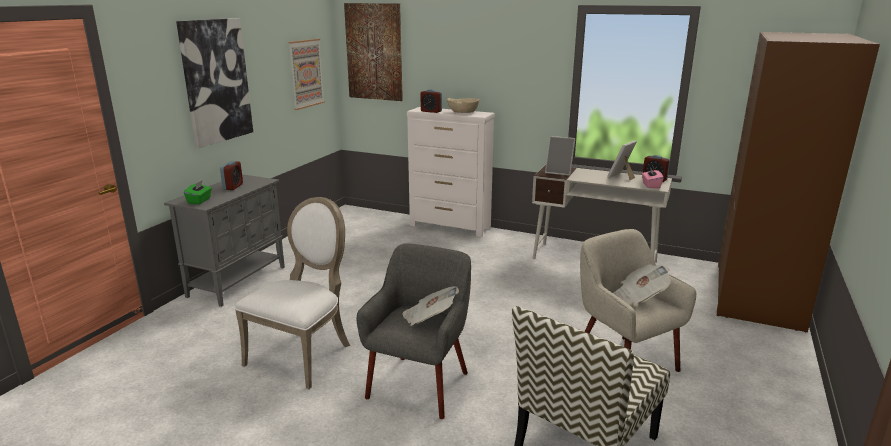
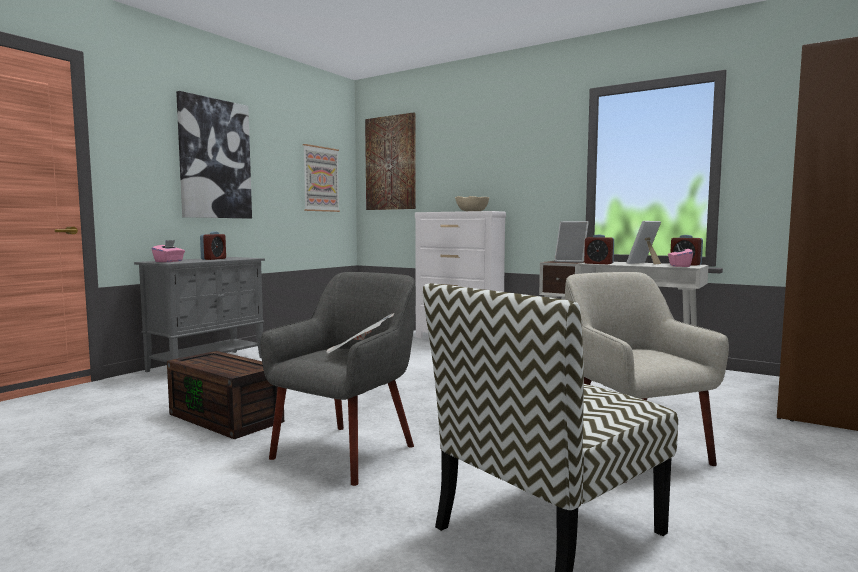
camera: 10 degrees right, 15 degrees down
(199, 201) = (169, 261): green tissue box -> pink tissue box
(303, 354) = (228, 418): white chair -> brown storage box
(431, 111) = (439, 211): alarm clock -> alarm clock (598, 263)
(639, 297) = (647, 352): newspaper -> none

